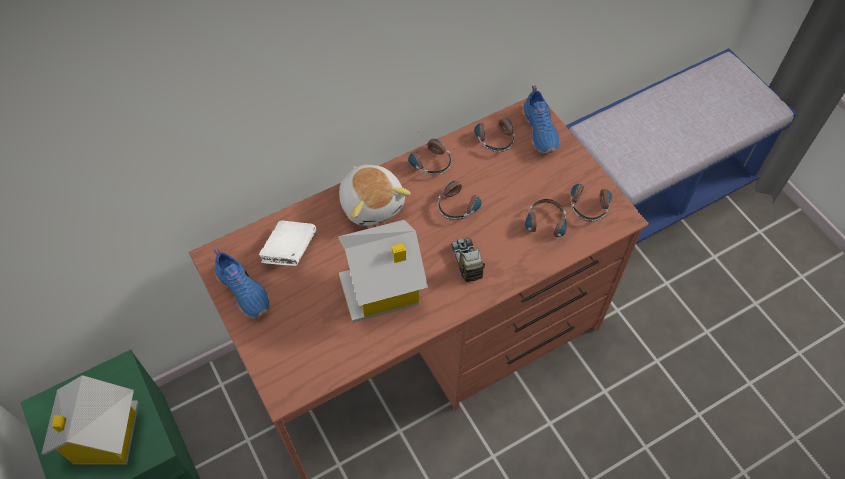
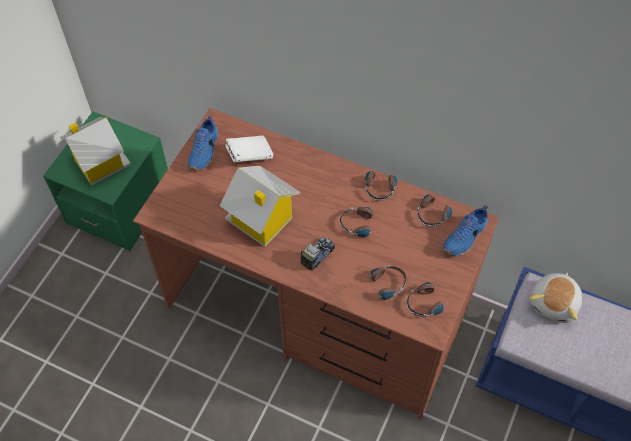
camera: 55 degrees right, 0 degrees up
(372, 203) = (319, 176): plush toy -> plush toy (554, 303)

